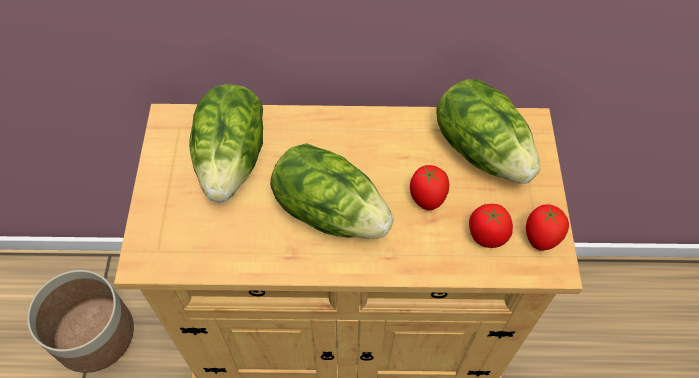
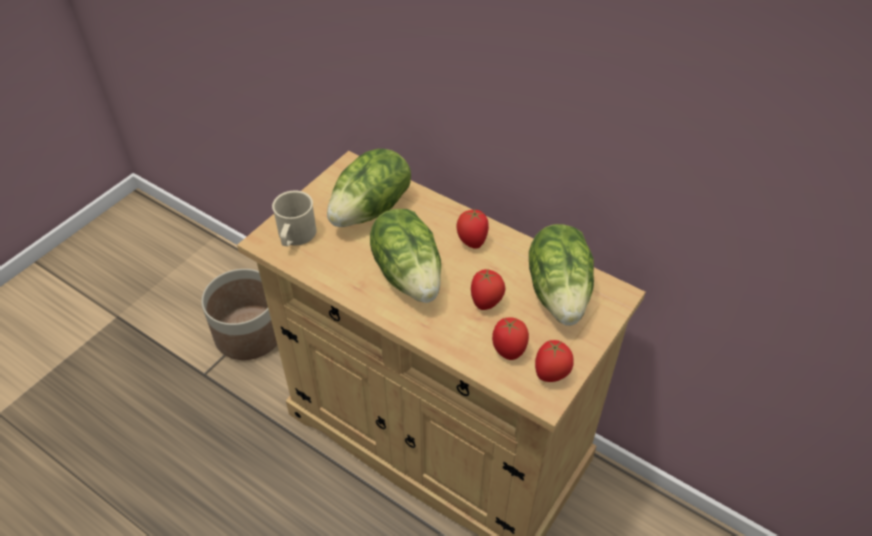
camera: 35 degrees right, 10 degrees down
(175, 236) = (295, 237): none -> beige mug
(361, 141) = (471, 241): none -> tomato

